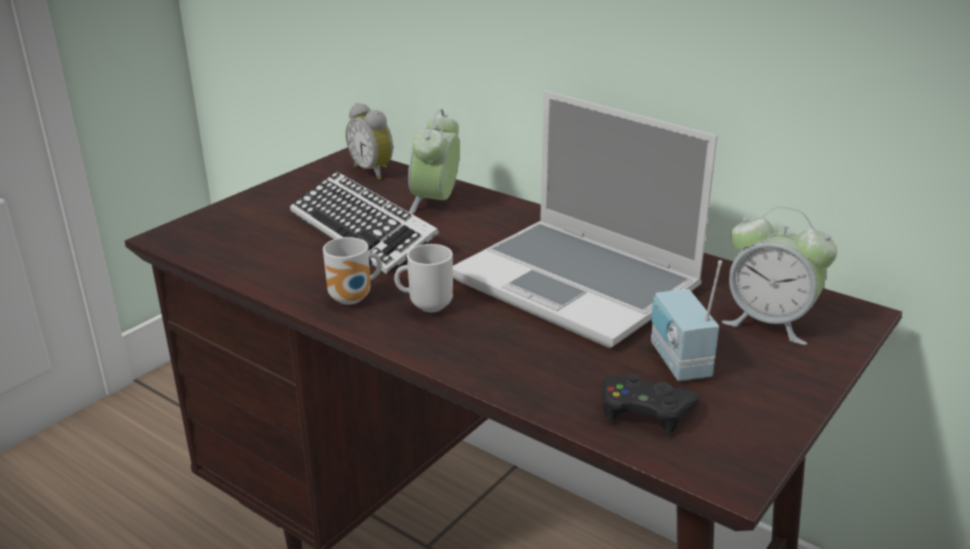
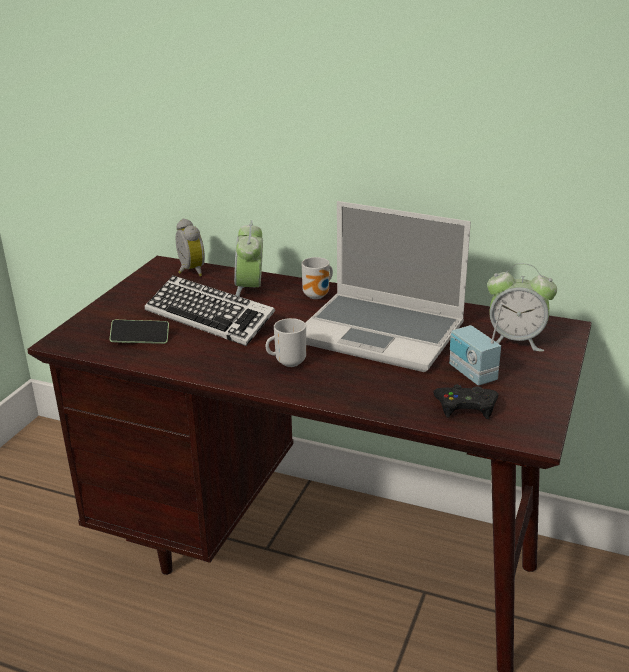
camera: 15 degrees left, 0 degrees up
(262, 247) = (140, 339): none -> phone
(354, 299) = (233, 366): mug -> mug (318, 296)
(374, 171) = (189, 271): alarm clock -> alarm clock turned 150 degrees counterclockwise

